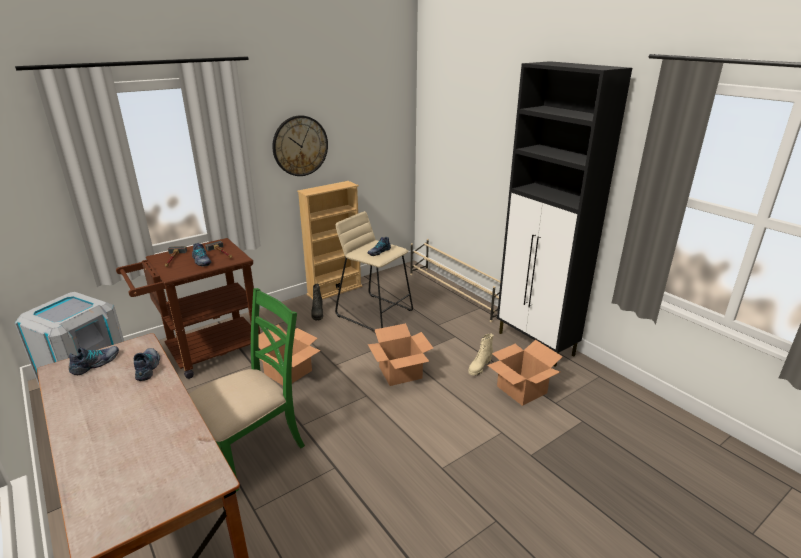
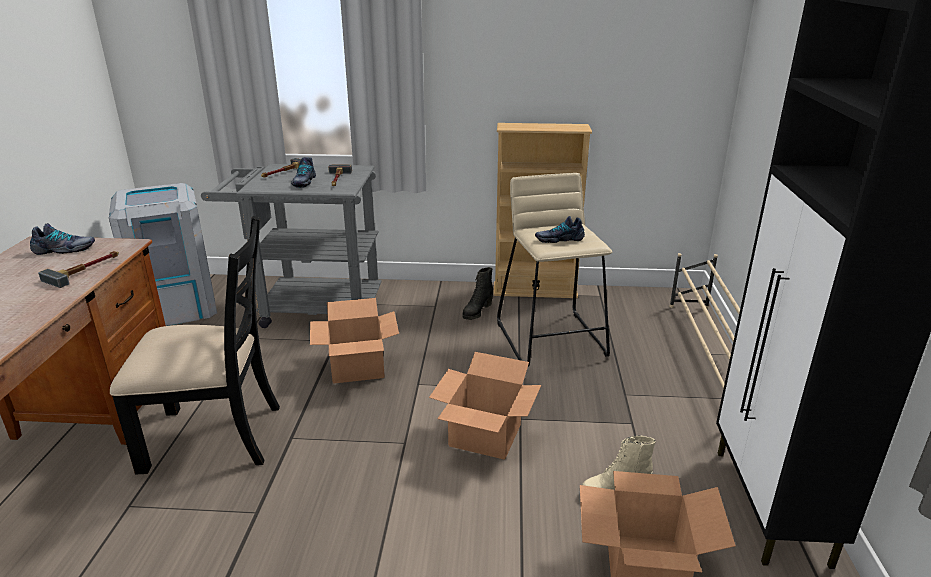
camera: 40 degrees right, 0 degrees up
(148, 367) = (86, 270): shoe -> hammer
(206, 353) = (310, 308): brown cart -> grey cart
(253, 449) = (215, 436): green chair -> black chair
(300, 146) = (512, 54): wall clock -> none

